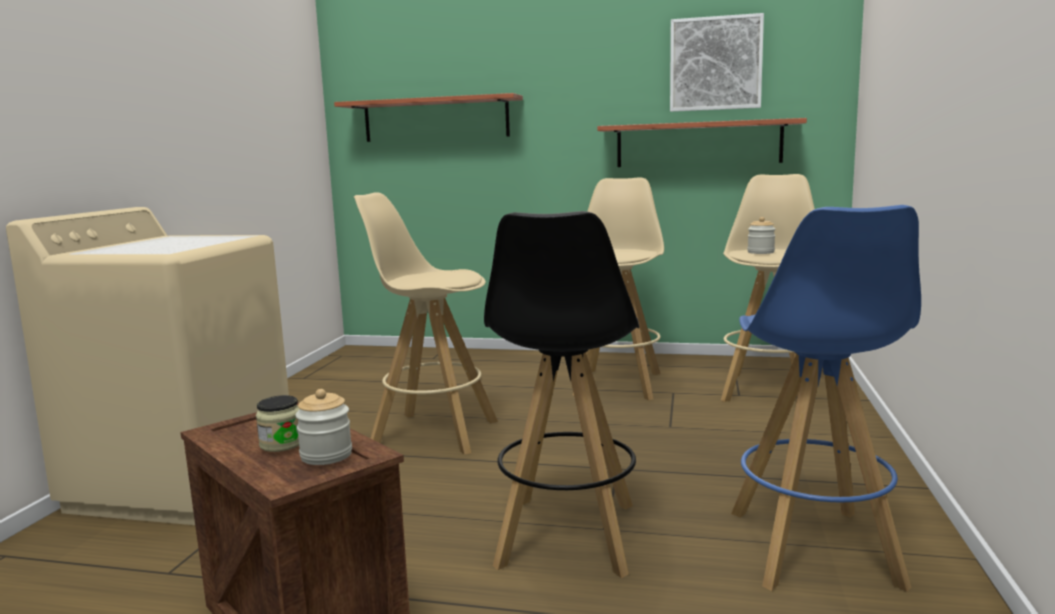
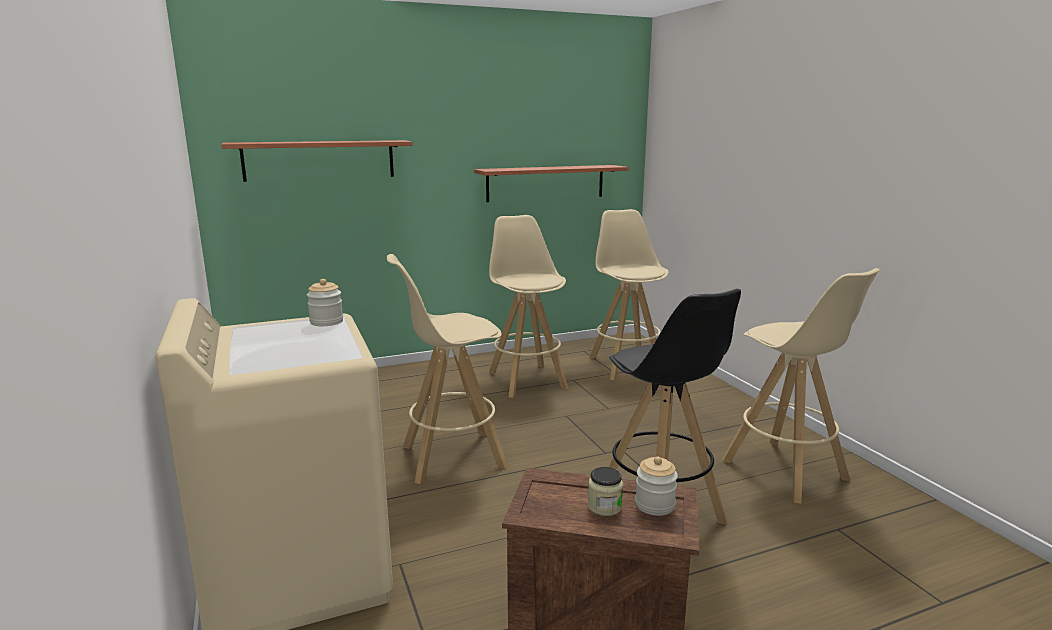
camera: 35 degrees left, 5 degrees up
(715, 64) = (557, 121): picture -> none
(760, 252) = (631, 270): jar -> jar (326, 322)
(813, 548) = (785, 470): blue stool -> beige stool

